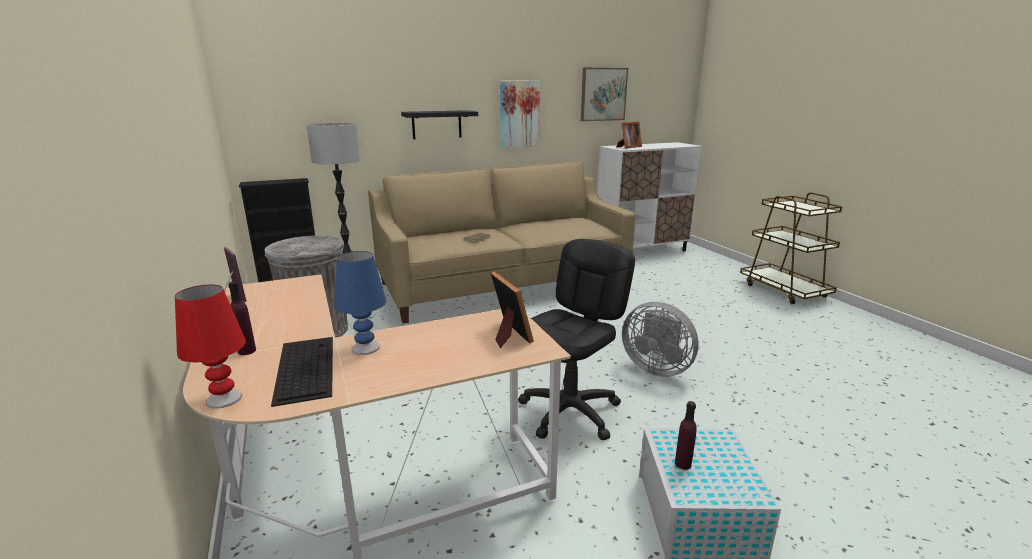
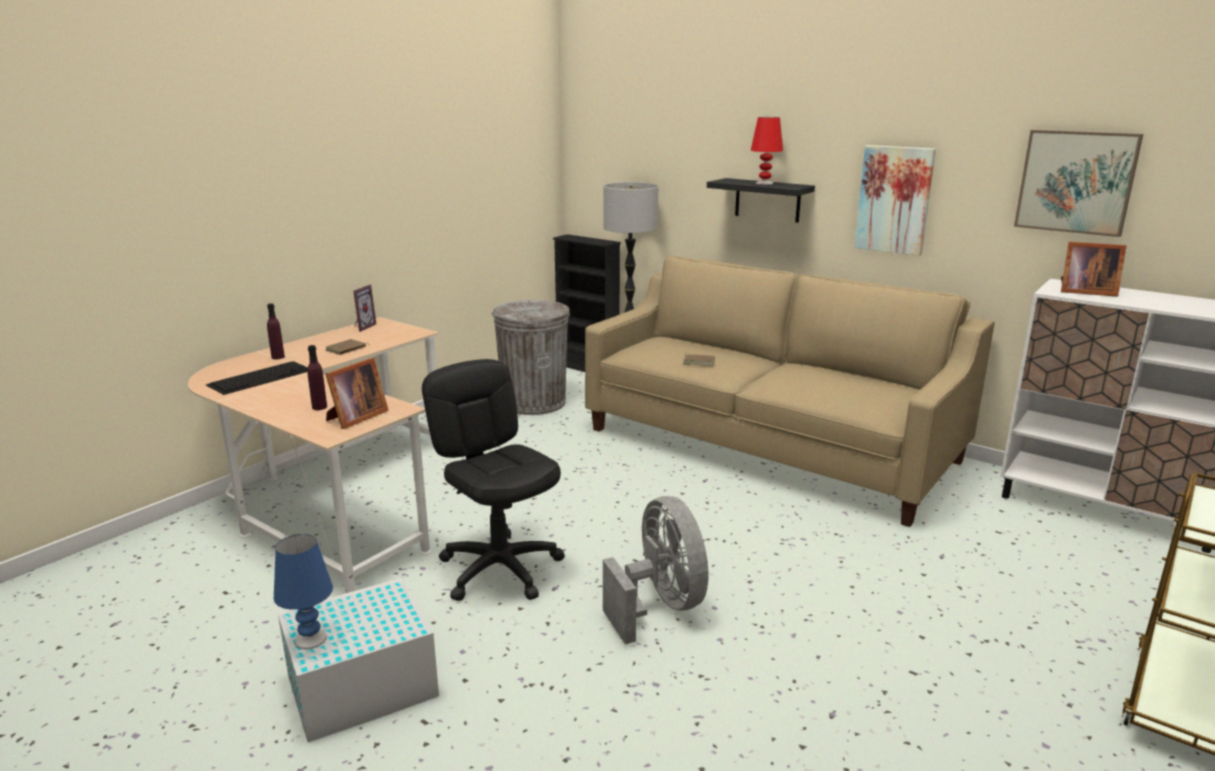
camera: 60 degrees right, 0 degrees up
(224, 399) = (211, 373): red table lamp -> red table lamp (764, 183)
(294, 314) = (346, 349): none -> brown book
(366, 348) = (300, 383): blue table lamp -> blue table lamp (311, 639)
(570, 412) = (500, 569): black office chair -> black office chair turned 135 degrees counterclockwise
(656, 368) = (660, 606): grey fan -> grey fan turned 150 degrees clockwise
(683, 464) = (347, 609): purple bottle -> purple bottle (319, 407)

